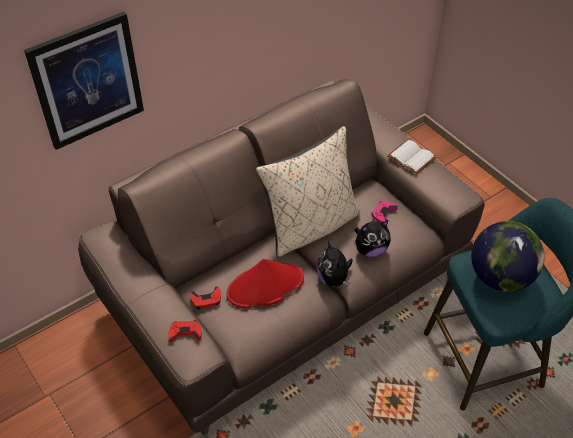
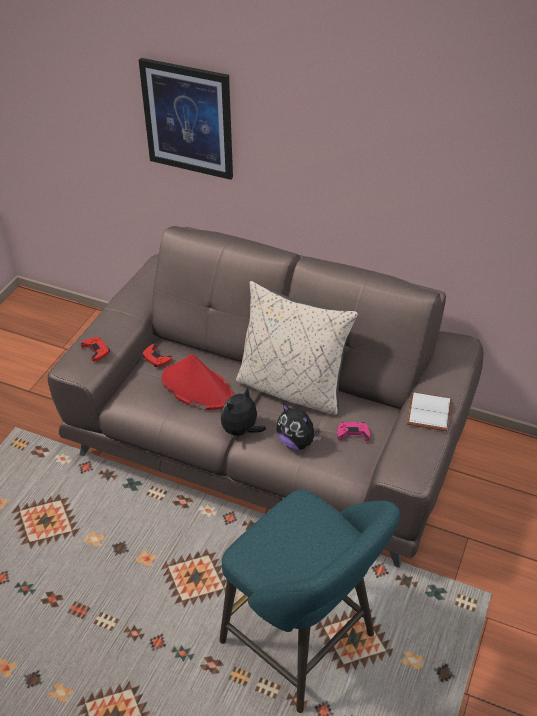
camera: 60 degrees right, 5 degrees down
(500, 277) = (297, 534): globe -> none

